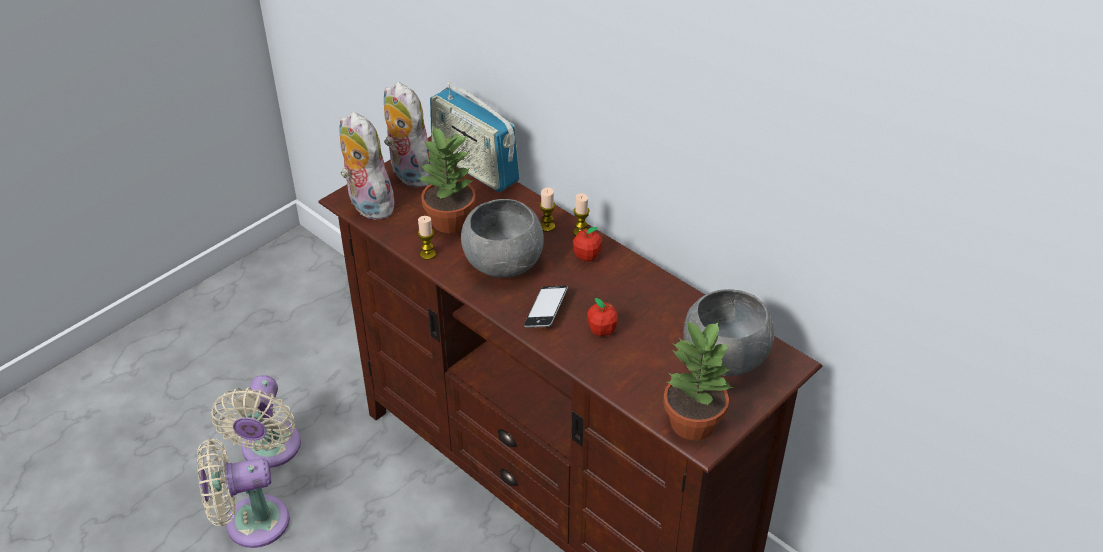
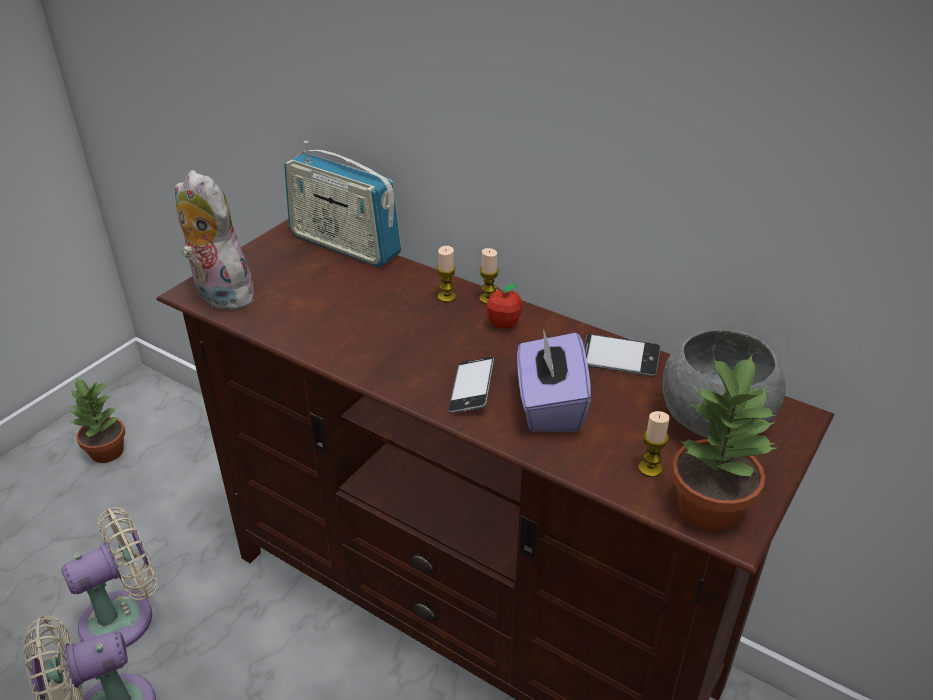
camera: 10 degrees left, 5 degrees down
(269, 450) = (124, 617): beige fan -> beige fan turned 120 degrees counterclockwise
(408, 173) = (266, 258): plush toy -> none
(427, 254) = (305, 342): candle -> candle (650, 468)
(450, 221) = (326, 303): potted plant -> potted plant (107, 452)
(504, 262) = (404, 341): grey bowl -> none
(602, 330) = (549, 405): apple -> purple tissue box
(669, 300) = (619, 360): none -> phone

